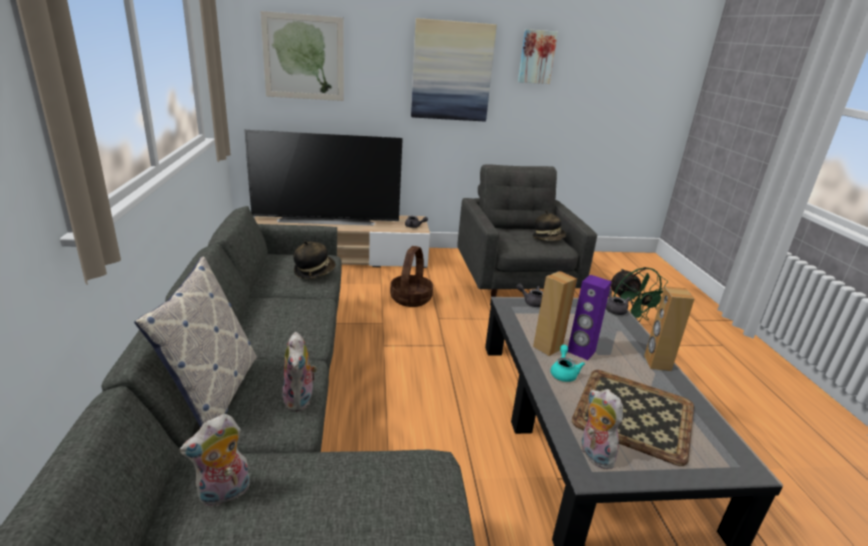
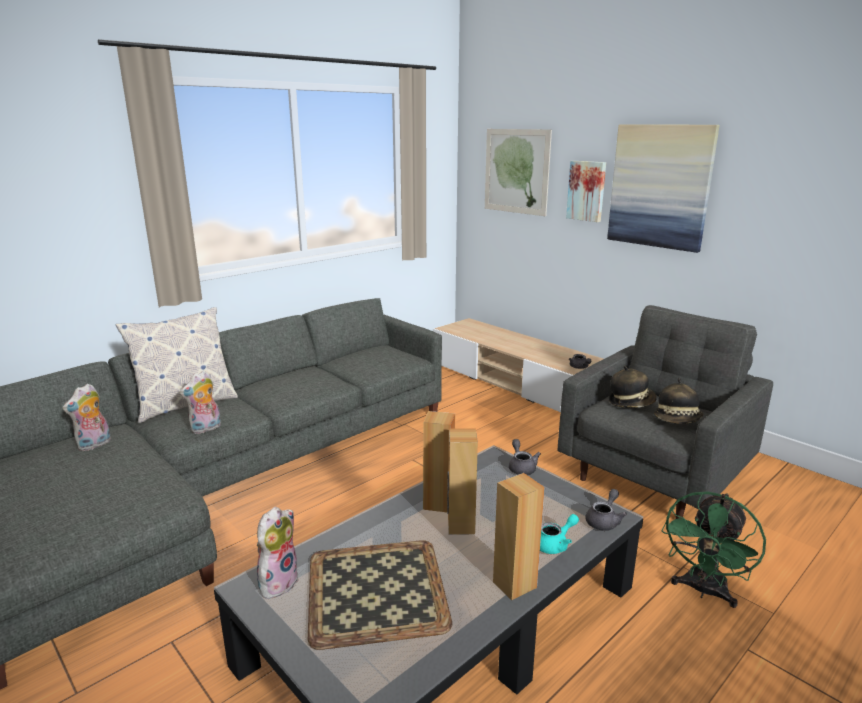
camera: 55 degrees right, 5 degrees down
(224, 494) = (94, 445): plush toy -> plush toy turned 75 degrees counterclockwise
(314, 271) = (379, 364): hat -> hat (631, 402)
(327, 219) = (508, 338): television -> none
(411, 298) = (507, 438): basket -> none
(536, 57) = (781, 166): picture -> picture (587, 191)
(563, 372) = (402, 526): turquoise teapot -> turquoise teapot (555, 544)
(581, 351) = (460, 525): purple speaker -> brown speaker

